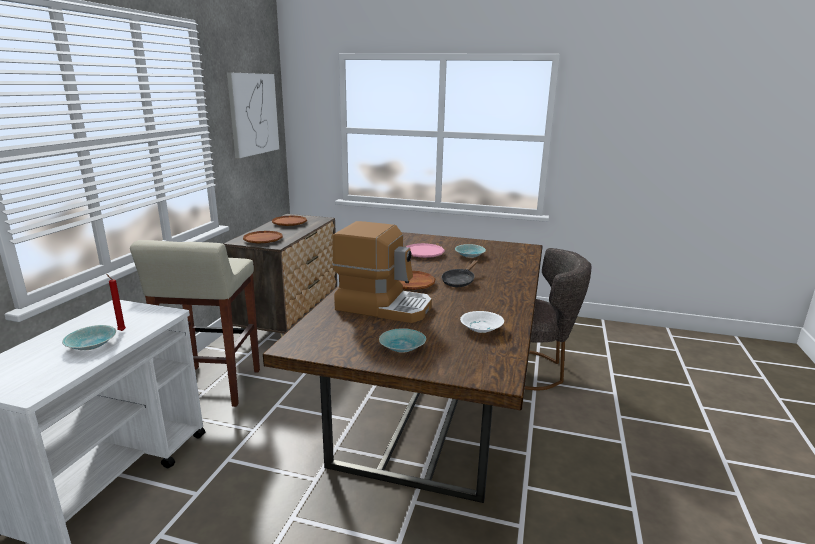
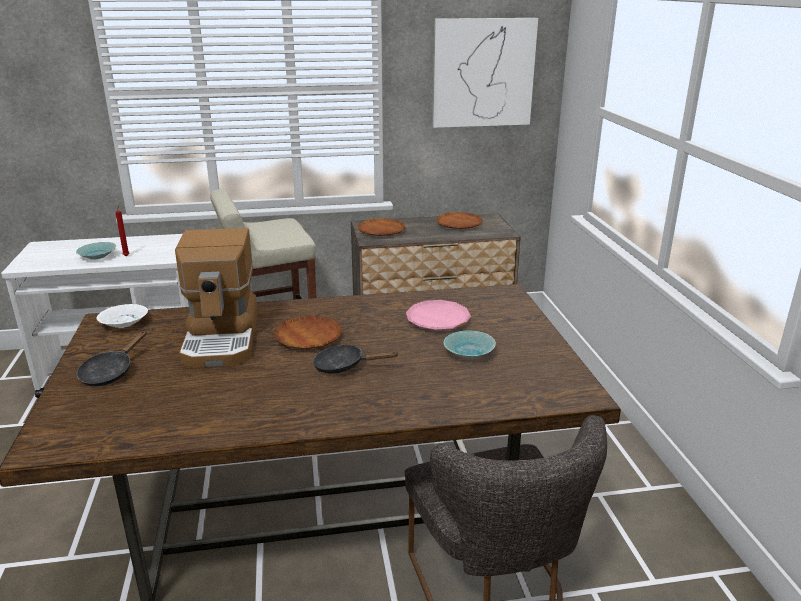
camera: 65 degrees right, 5 degrees up
(401, 348) = (110, 372): turquoise bowl -> black frying pan
(481, 329) = (180, 411): white bowl -> white bowl (122, 323)

